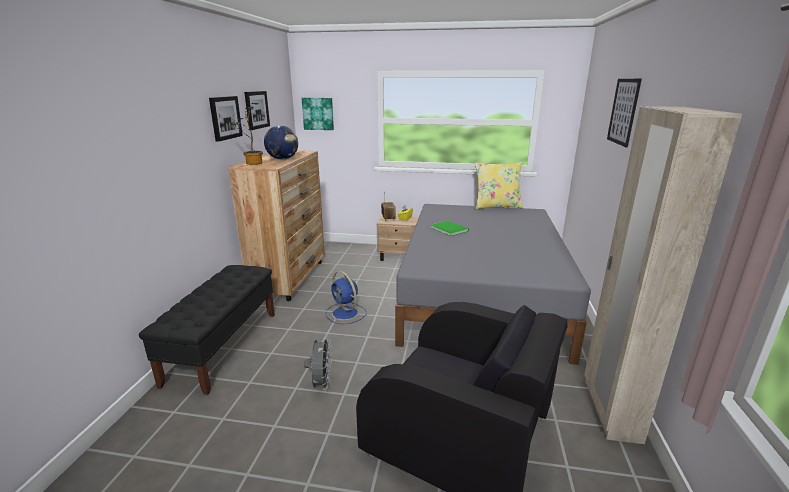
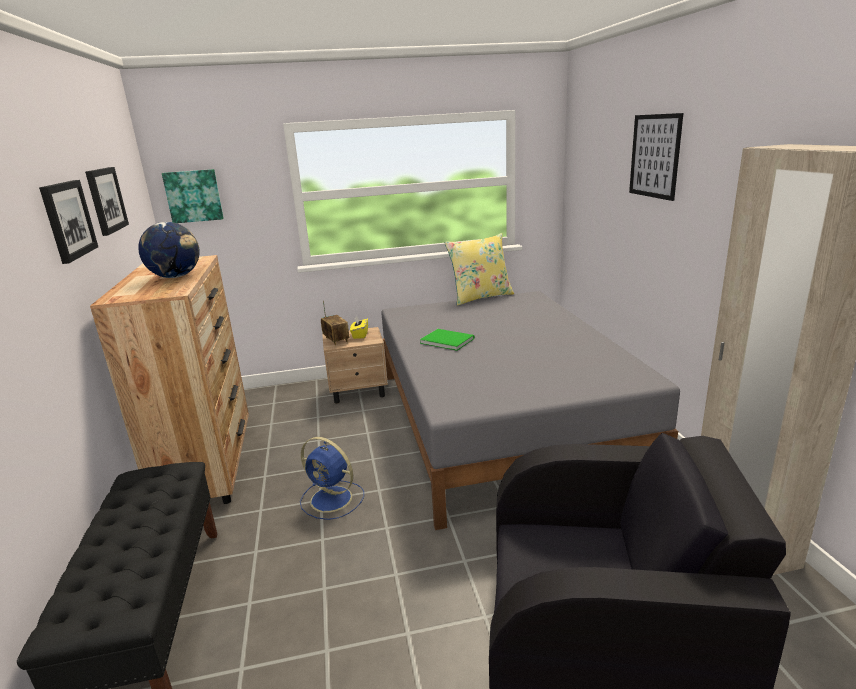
camera: 20 degrees left, 0 degrees up
(251, 163) = (128, 292): potted plant -> none
(321, 384) = (364, 629): grey fan -> none

